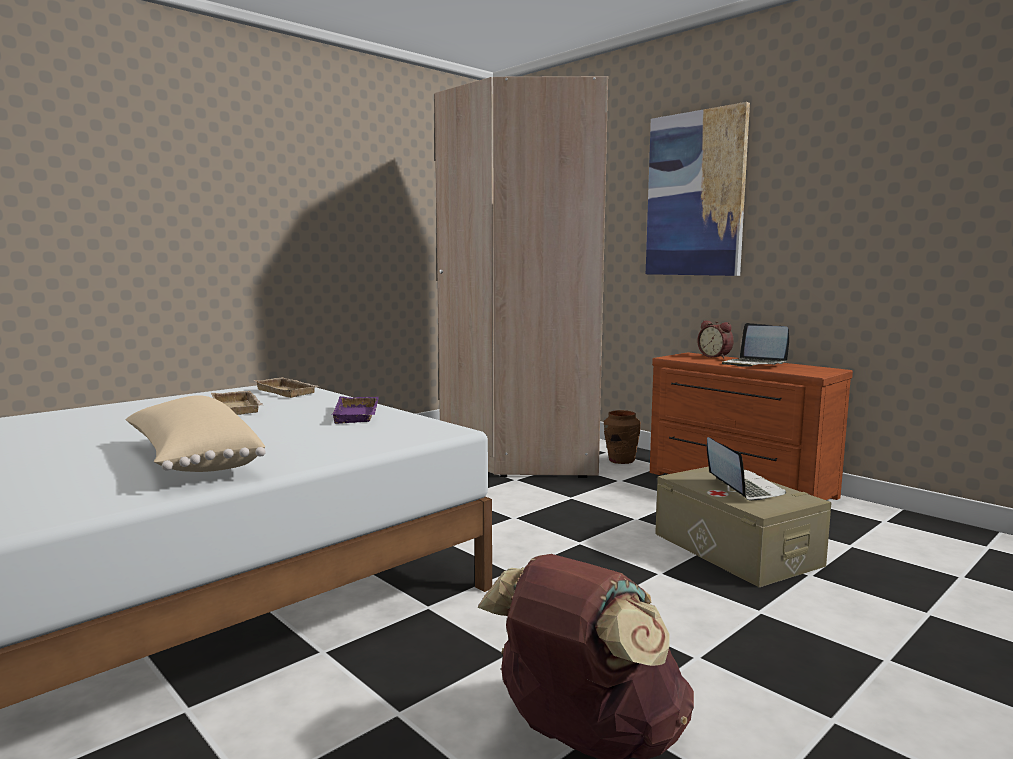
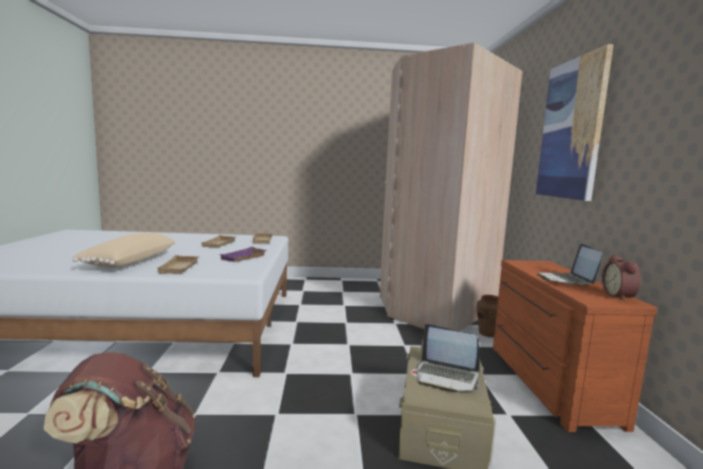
camera: 40 degrees right, 0 degrees up
(324, 446) = (180, 268): none -> beige tray
(715, 356) = (559, 268): alarm clock -> alarm clock (620, 296)
(742, 488) = (446, 376): laptop -> laptop turned 90 degrees clockwise

